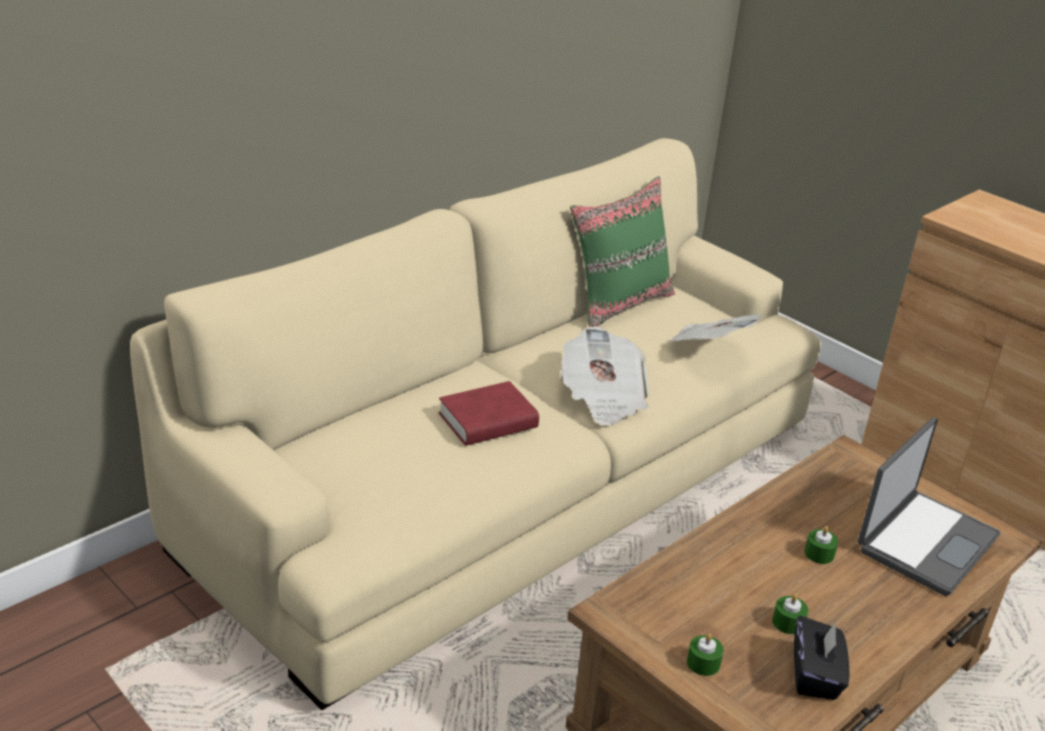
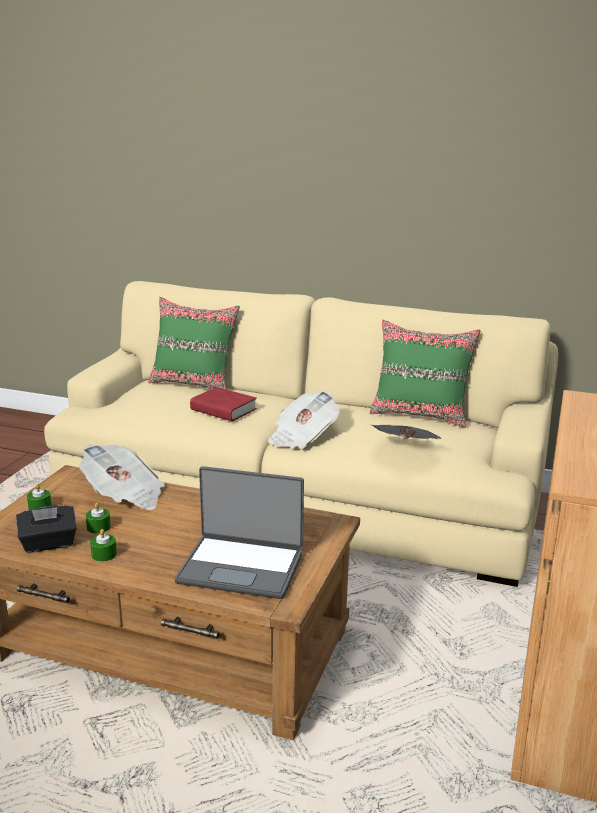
camera: 65 degrees right, 10 degrees down
(361, 415) = (194, 384): none -> green pillow
(709, 579) = (125, 496): none -> newspaper
(819, 554) = (186, 527): green candle -> green candle (104, 554)

